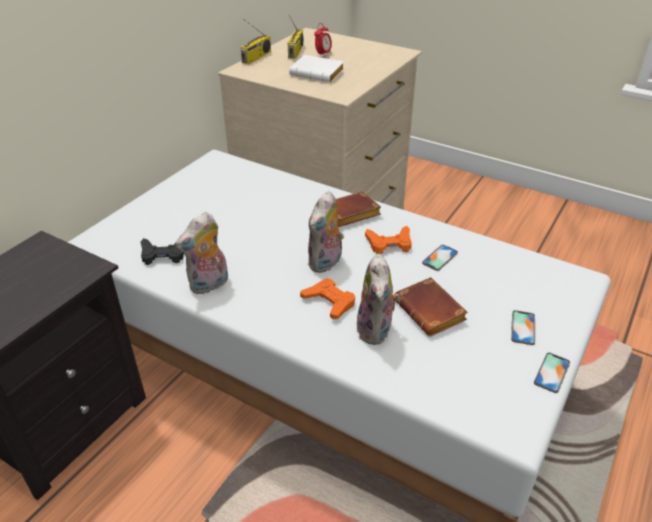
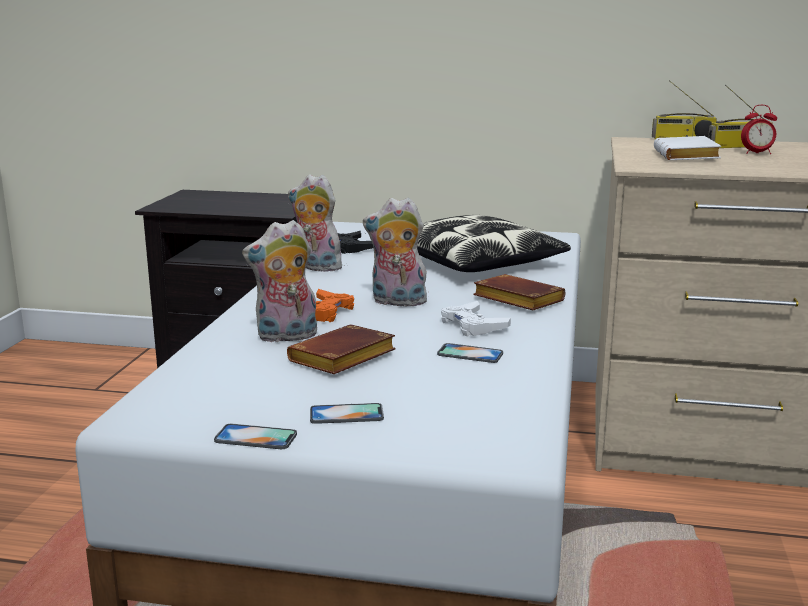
camera: 70 degrees right, 20 degrees down
(255, 207) = (476, 262): none -> pillow
(389, 244) = (472, 325): orange game controller -> white game controller

